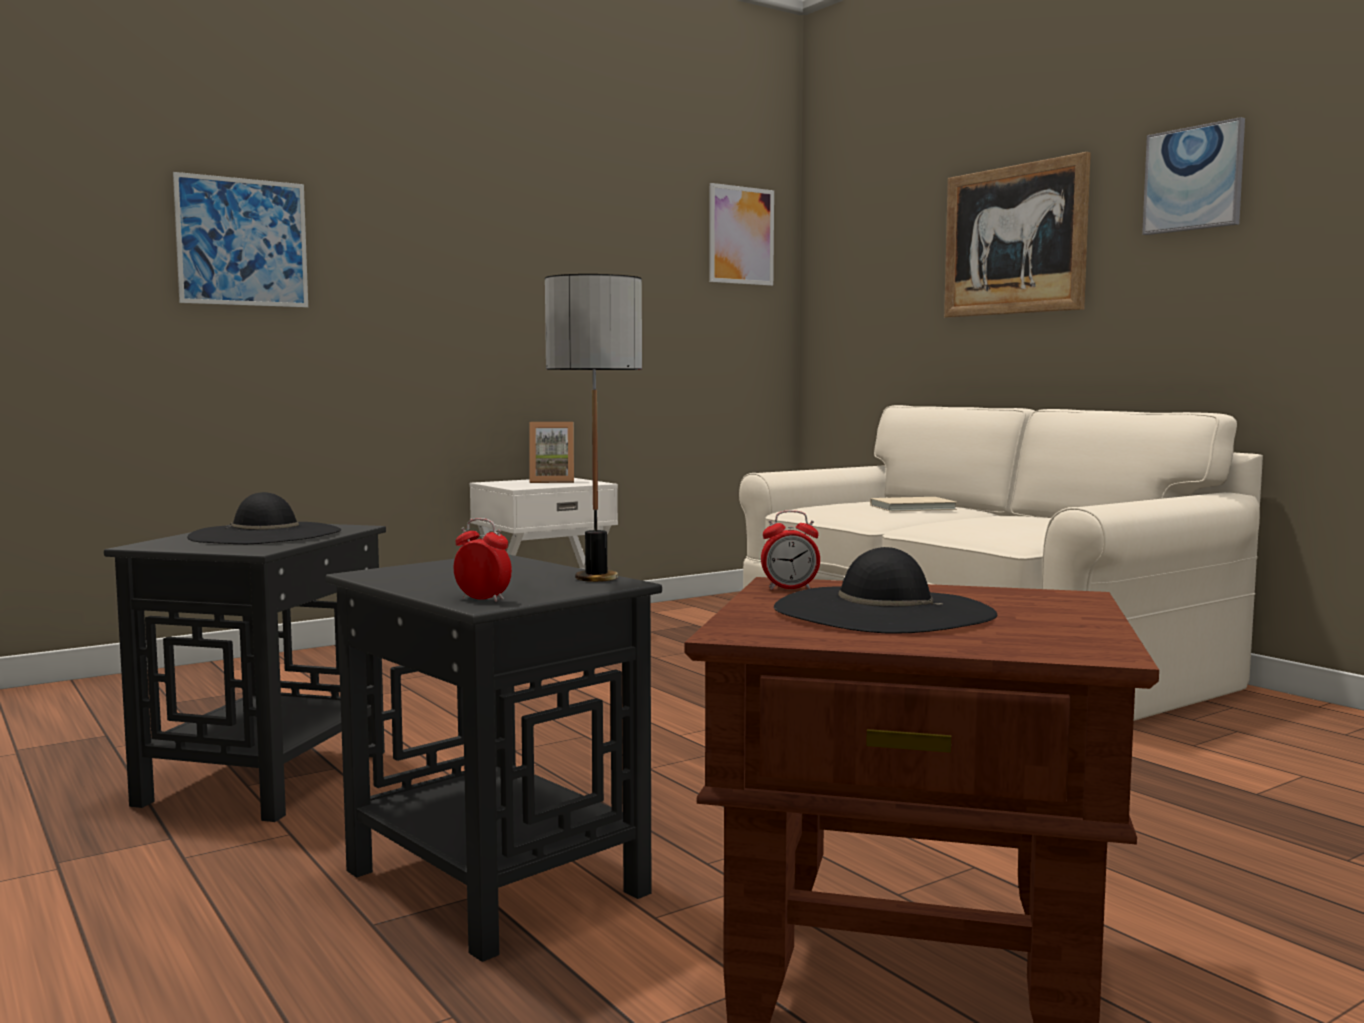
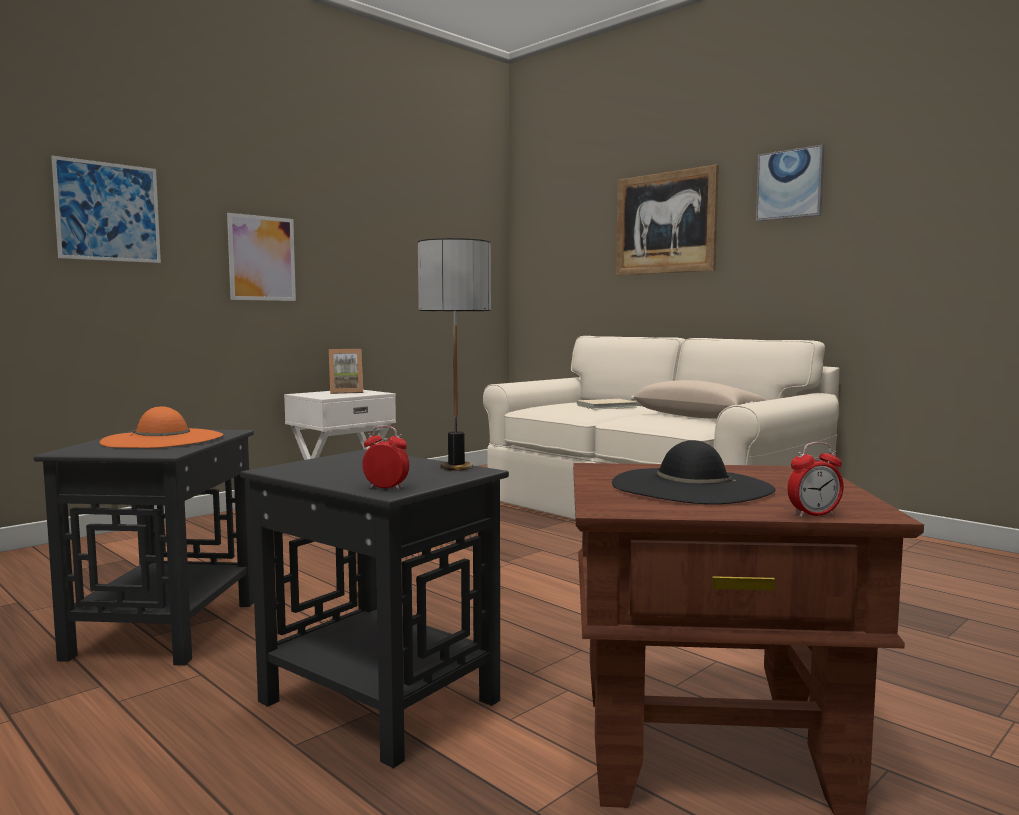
camera: 10 degrees left, 0 degrees up
(266, 534) = (163, 439): black hat -> orange hat
(741, 235) = (470, 216): picture -> picture (262, 258)
(790, 588) = (607, 471): alarm clock -> alarm clock (813, 514)
(1037, 524) = (698, 416): none -> beige pillow

